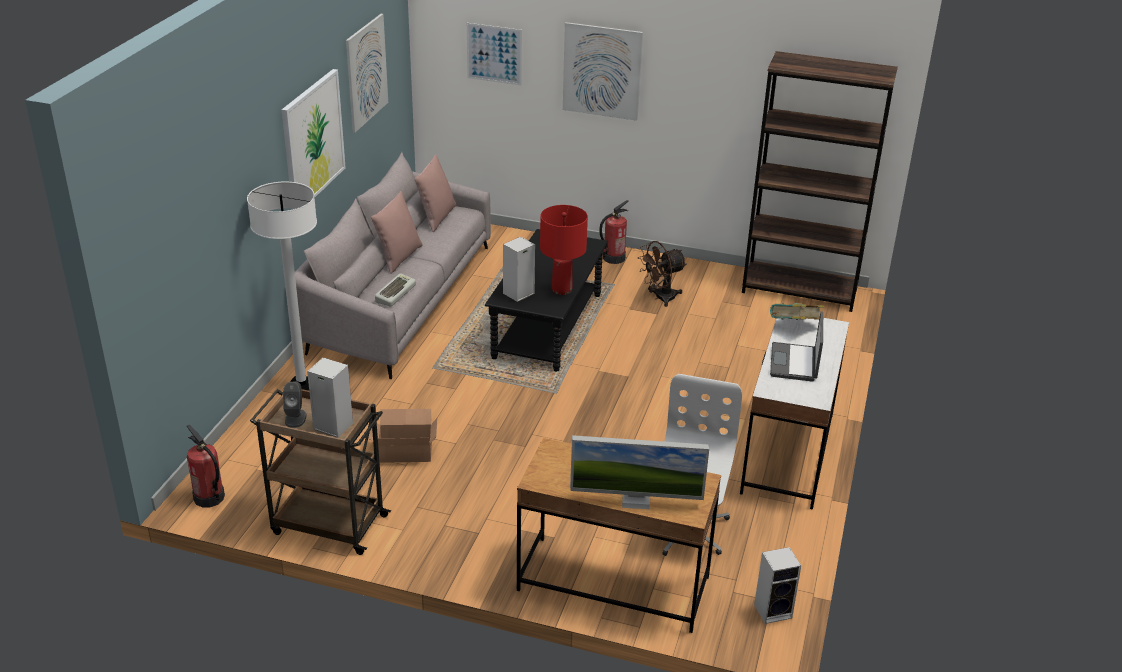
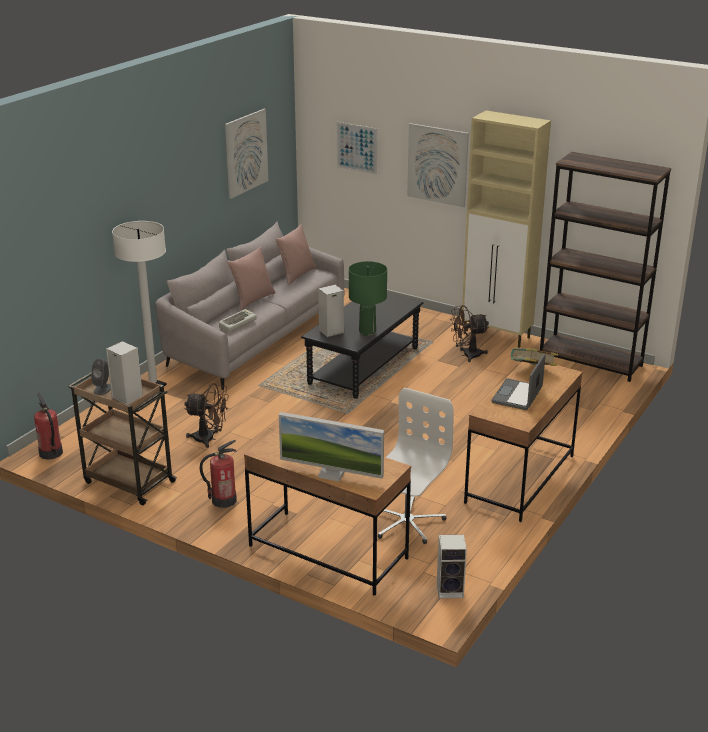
camera: 15 degrees right, 5 degrees down
(312, 140) = (186, 197): picture -> none
(404, 450) = (209, 439): cardboard box -> brown fan
(562, 290) = (367, 332): red table lamp -> green table lamp
(613, 258) = (442, 323): fire extinguisher -> fire extinguisher (223, 500)
(683, 268) = (497, 335): none -> beige cabinet
(787, 453) = (520, 479): white desk -> brown desk

